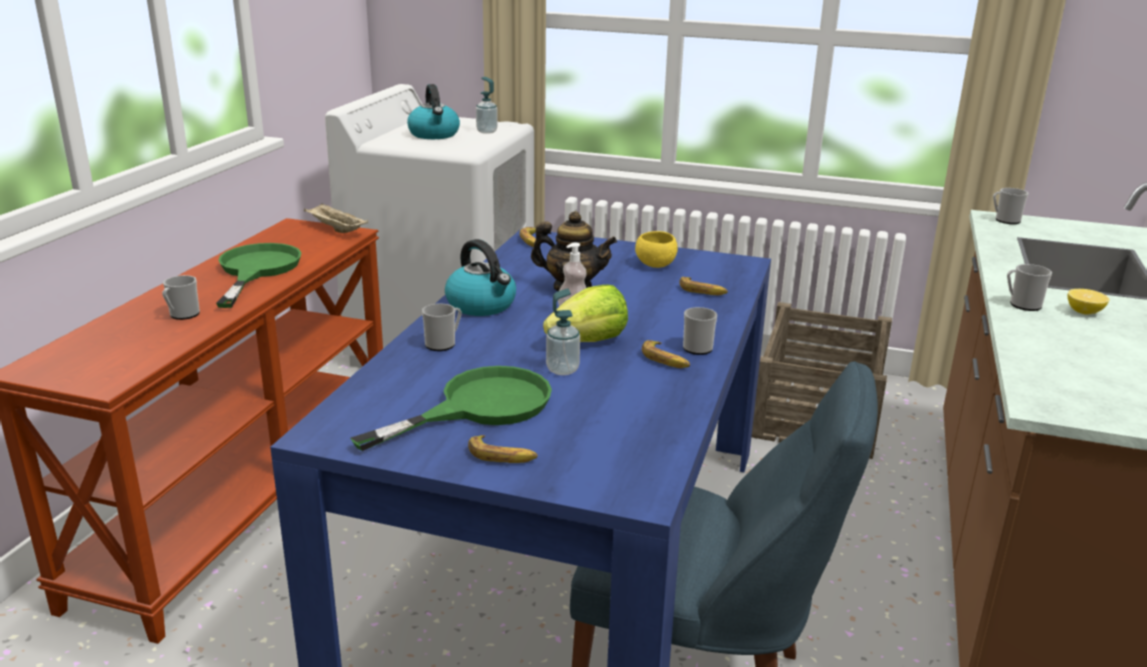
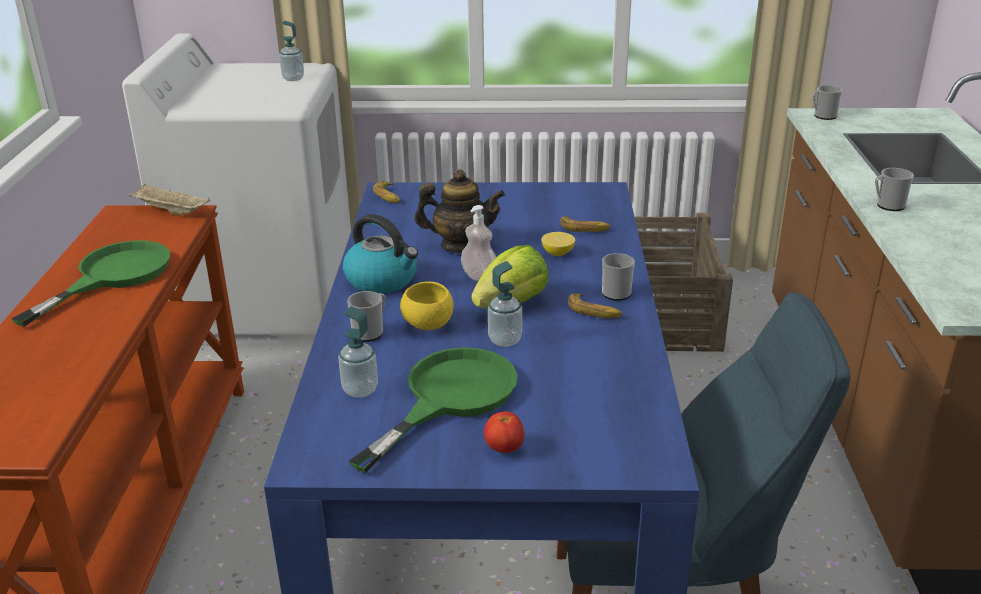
camera: 15 degrees left, 5 degrees up
(182, 315) = (63, 346): mug -> none
(256, 270) = (112, 276): green frying pan -> green frying pan turned 45 degrees clockwise
(403, 387) = (360, 390): none -> soap dispenser
(434, 135) = (240, 89): kettle -> none
(502, 456) = (504, 448): banana -> tomato
(655, 265) = (524, 206): yellow bowl -> yellow bowl (427, 325)
(1084, 312) = (940, 205): lemon -> lemon (557, 253)

